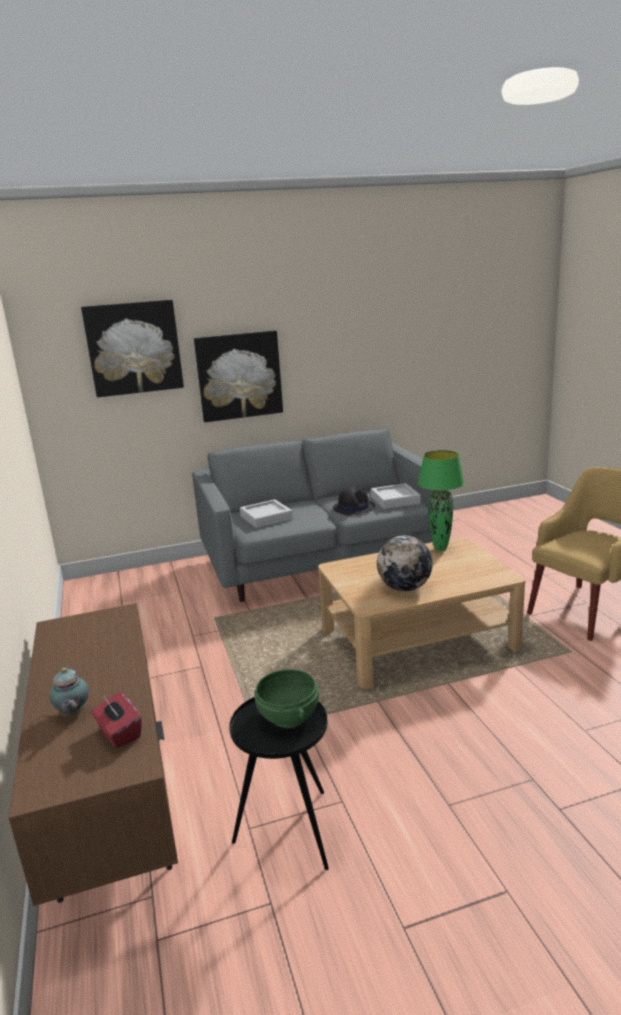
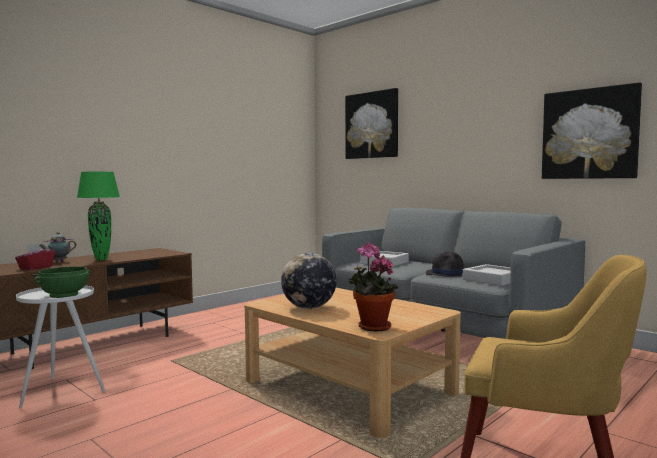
camera: 60 degrees right, 15 degrees down
(239, 376) = (438, 151): picture -> picture (589, 134)
(289, 831) = (61, 390): black side table -> white side table
(440, 549) = (413, 308): green table lamp -> green table lamp (101, 259)
(490, 576) = (371, 327): none -> potted plant

